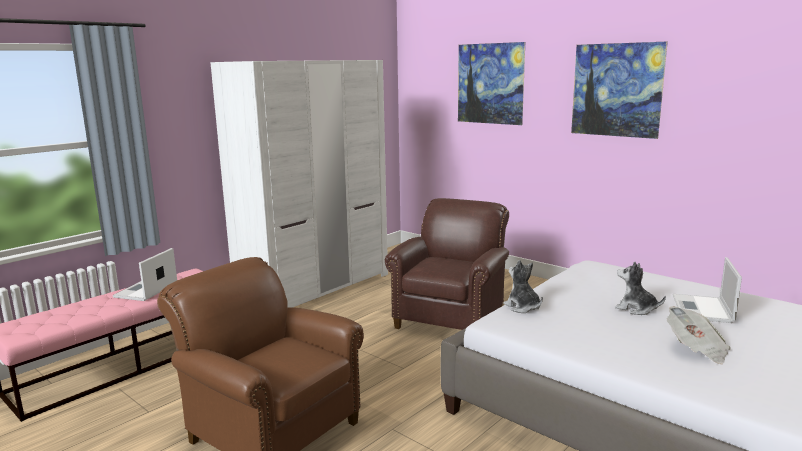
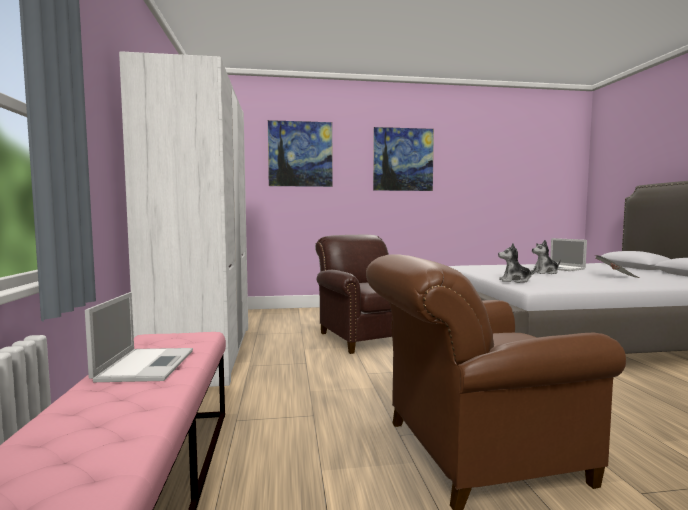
camera: 50 degrees left, 10 degrees down
(145, 291) = (146, 364): laptop -> laptop turned 150 degrees counterclockwise

